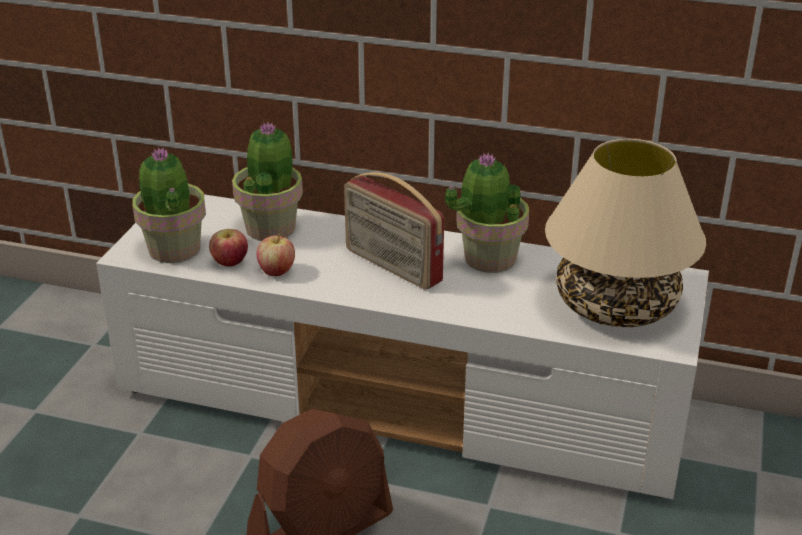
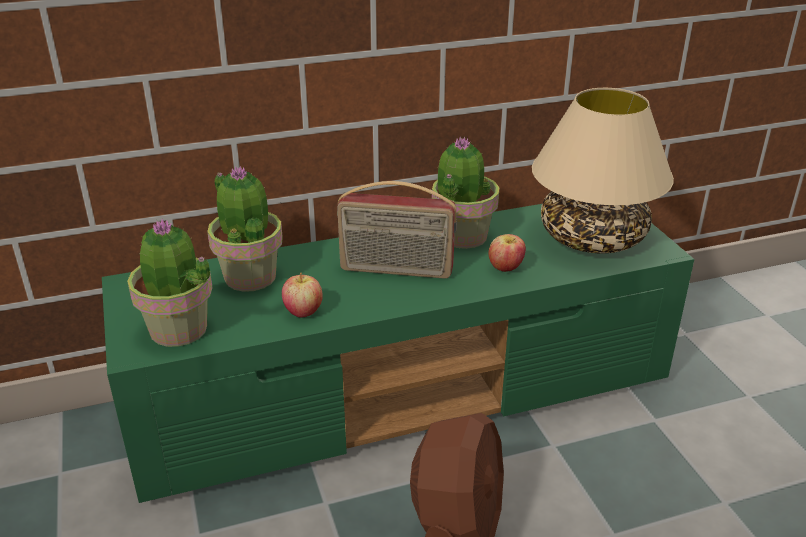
camera: 35 degrees left, 0 degrees up
(230, 263) = (250, 321): apple -> apple (505, 268)
(405, 401) = (405, 393): white tv stand -> green tv stand

